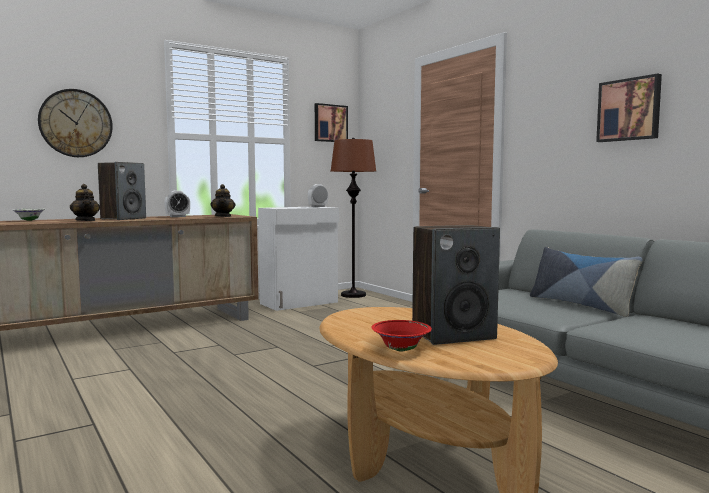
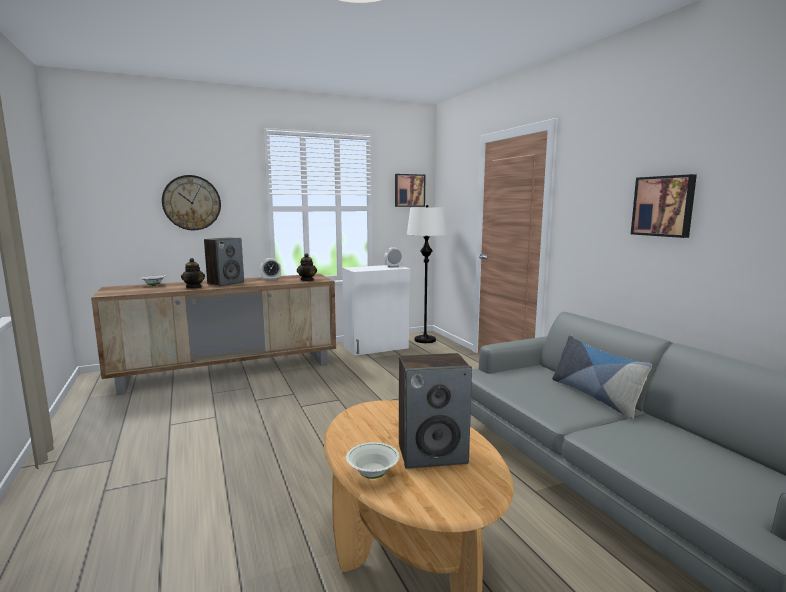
camera: 10 degrees right, 5 degrees up
(353, 295) = (425, 340): brown floor lamp -> white floor lamp
(401, 350) = (372, 474): red bowl -> white bowl

